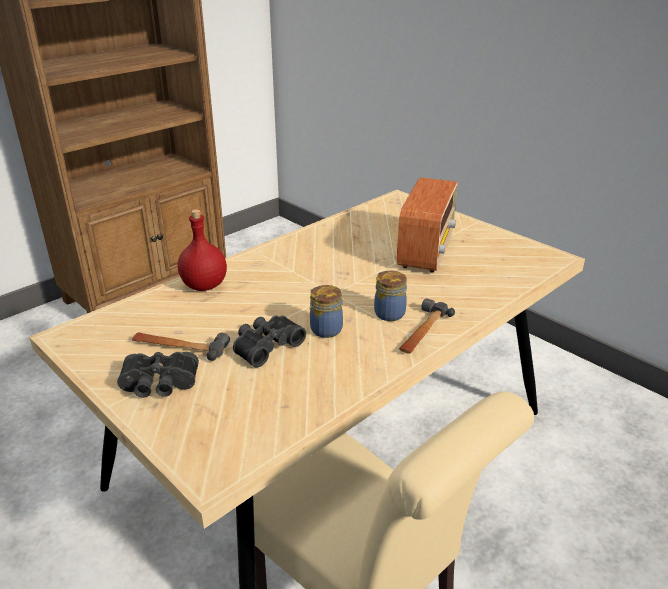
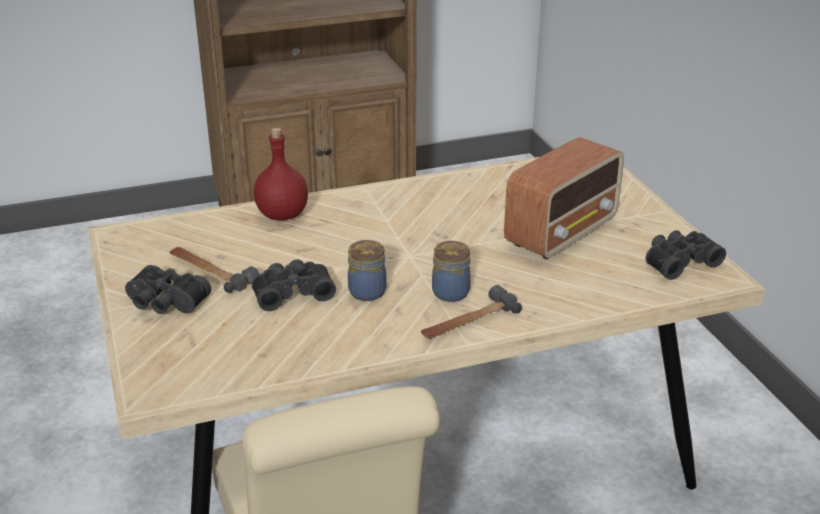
camera: 25 degrees right, 0 degrees up
(518, 253) = (679, 261): none -> black binoculars

